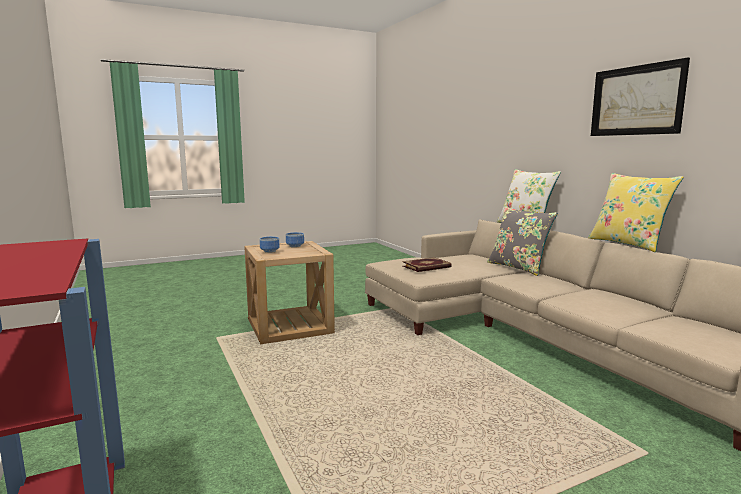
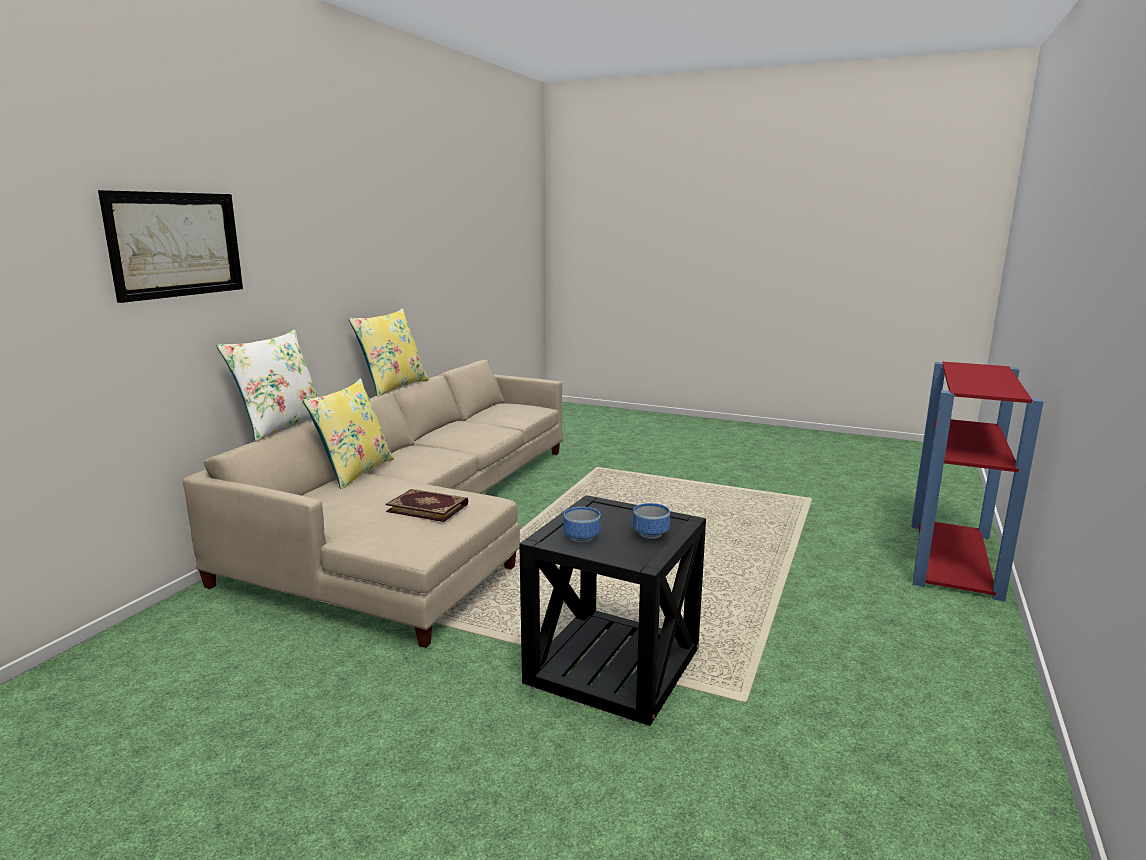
camera: 130 degrees left, 5 degrees up
(289, 326) = (613, 665): beige side table -> black side table
(518, 267) = (354, 472): grey pillow -> yellow pillow
(636, 100) = (348, 232): picture -> picture (175, 244)

